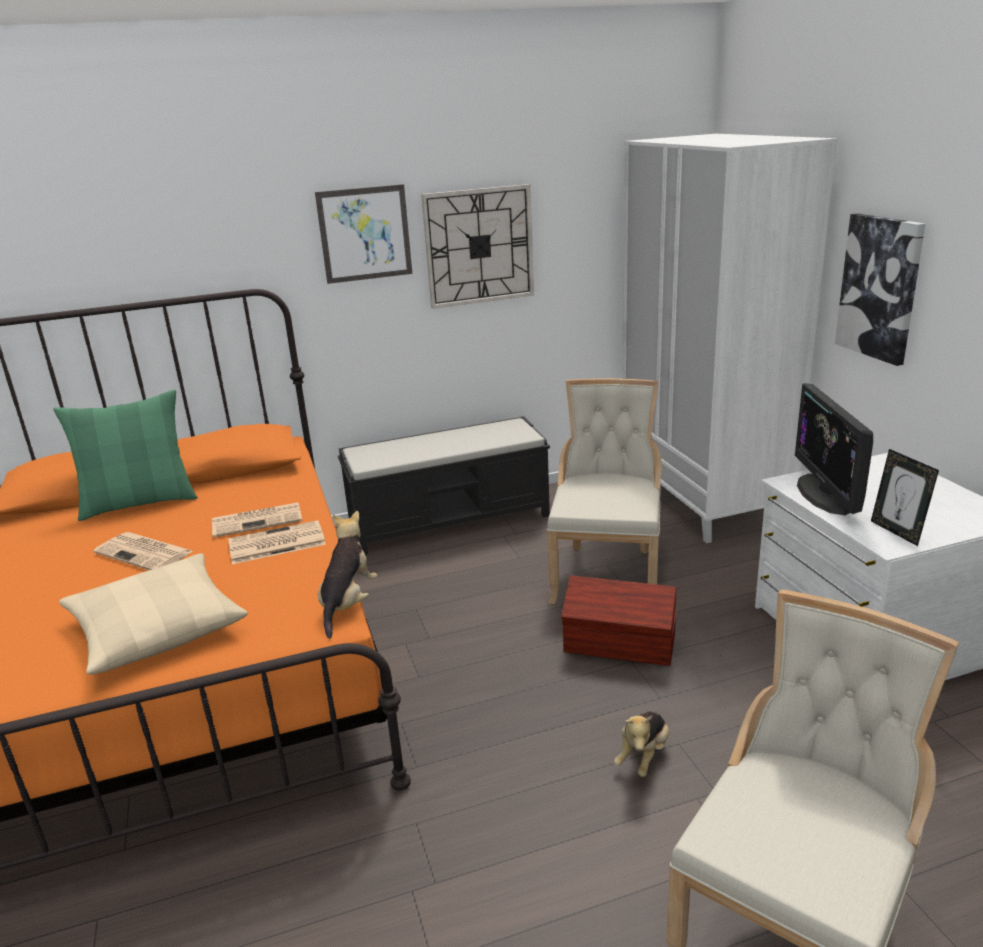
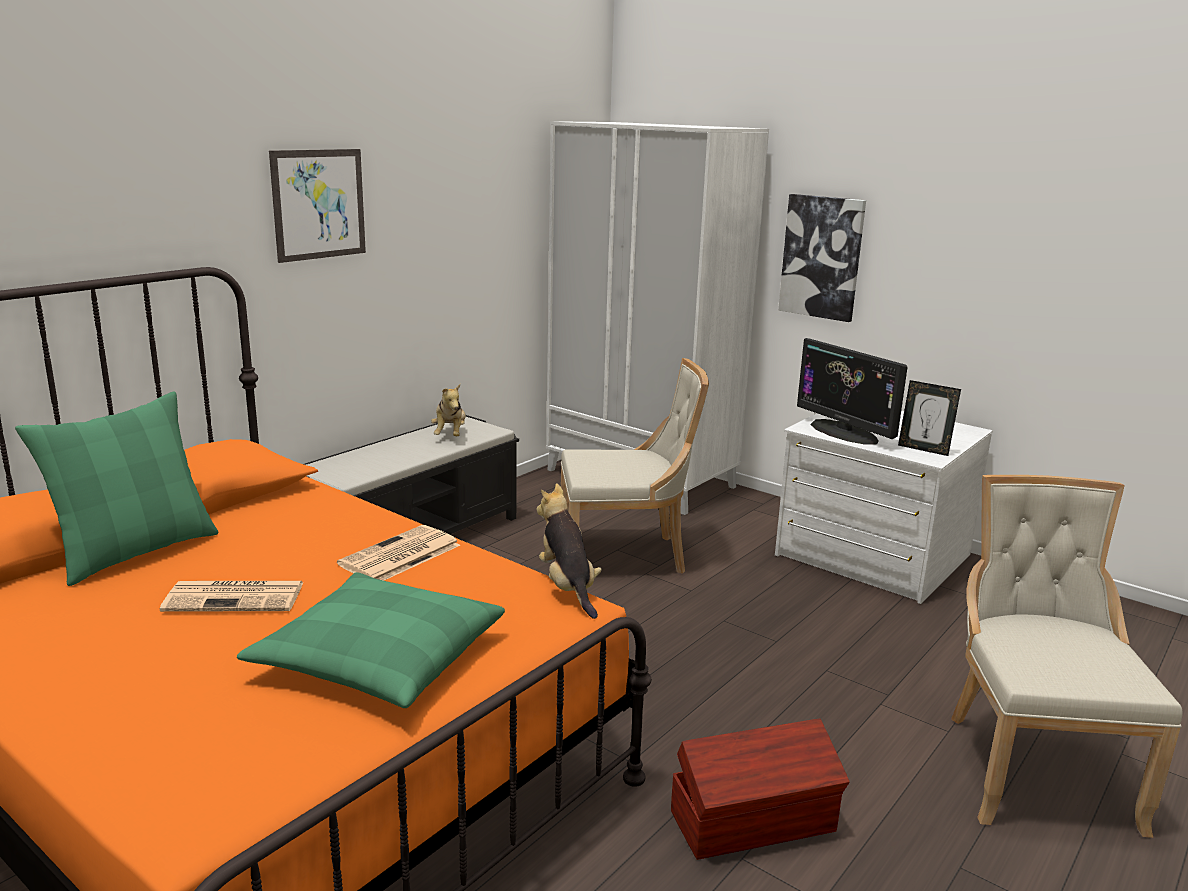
camera: 35 degrees left, 5 degrees down
(156, 627) = (379, 658): beige pillow -> green pillow
(258, 520) = (340, 539): newspaper -> none
(479, 246) = (426, 224): wall clock -> none
(607, 573) = (626, 556): beige chair -> beige chair turned 105 degrees clockwise
(620, 645) = (701, 611): brown storage box -> brown storage box (755, 823)
(643, 756) = (811, 688): plush toy -> plush toy (450, 435)

